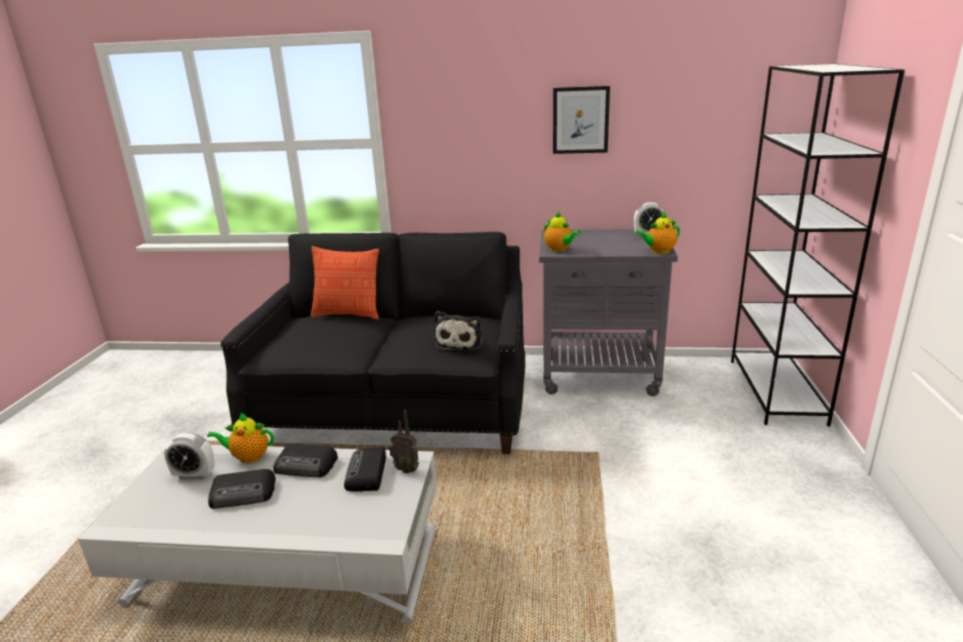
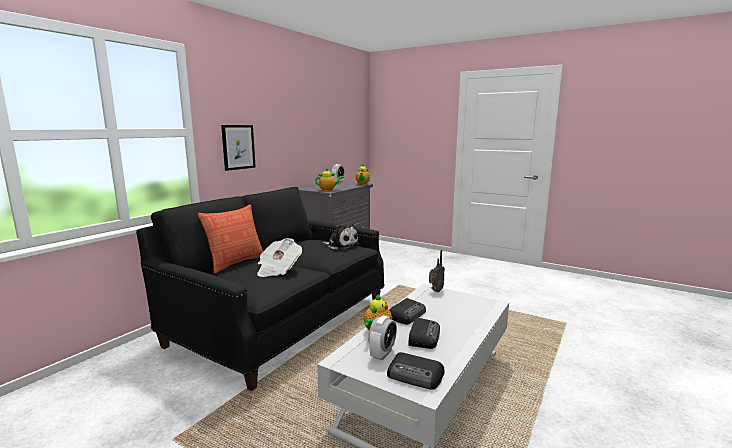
camera: 65 degrees left, 10 degrees down
(331, 339) = (278, 269): none -> newspaper
(367, 474) = (432, 300): radio -> radio (416, 376)
(580, 120) = (298, 121): picture -> picture (238, 147)
(777, 391) = (391, 246): white bookcase -> none

